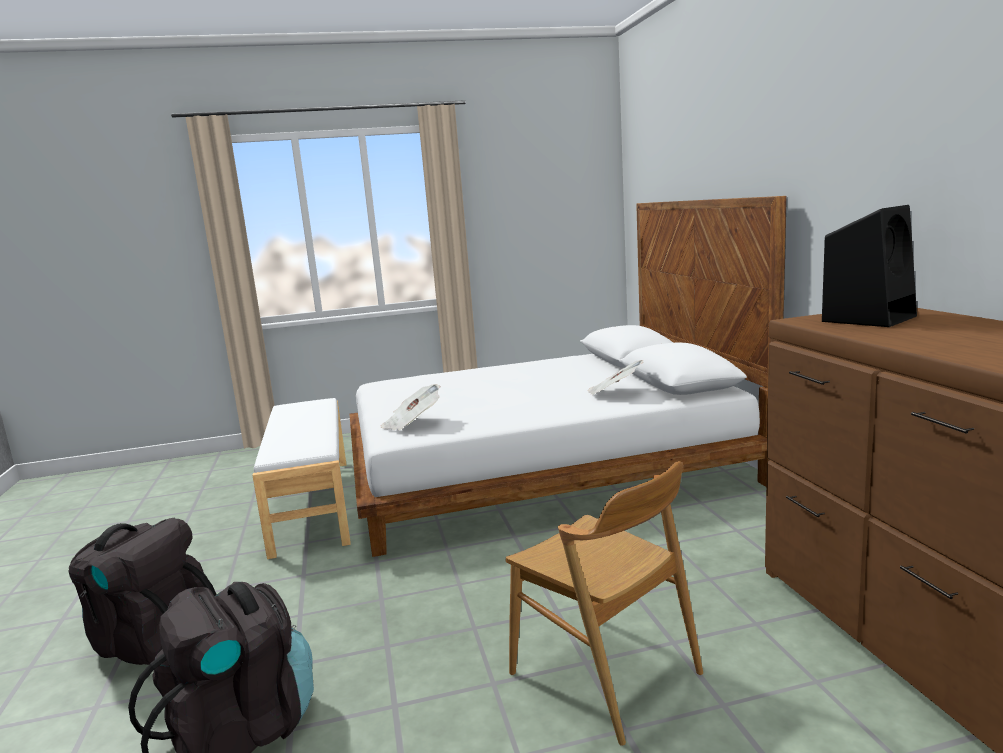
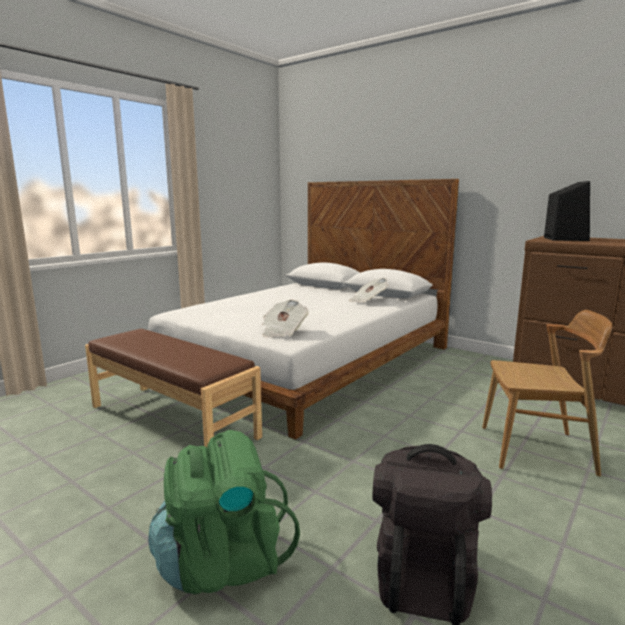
camera: 40 degrees left, 0 degrees up
(153, 641) = (223, 562): black backpack -> green backpack
(314, 504) = (172, 420): white bench -> brown bench

